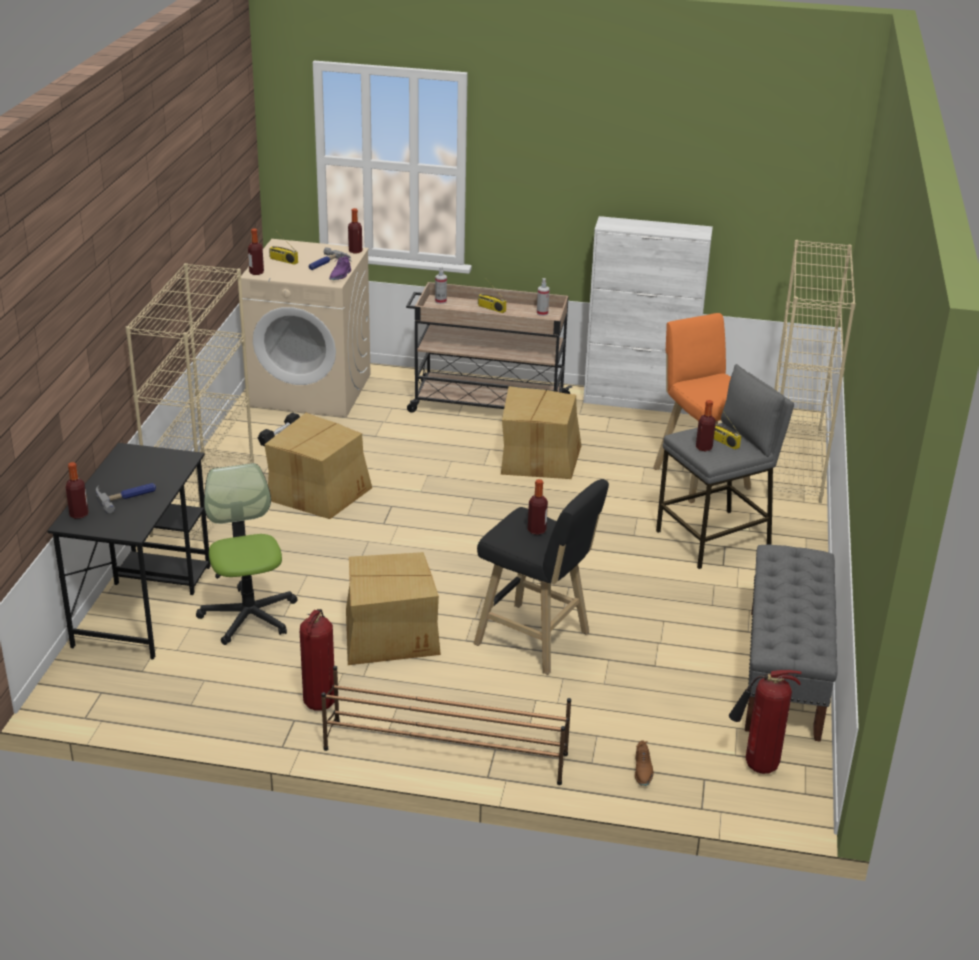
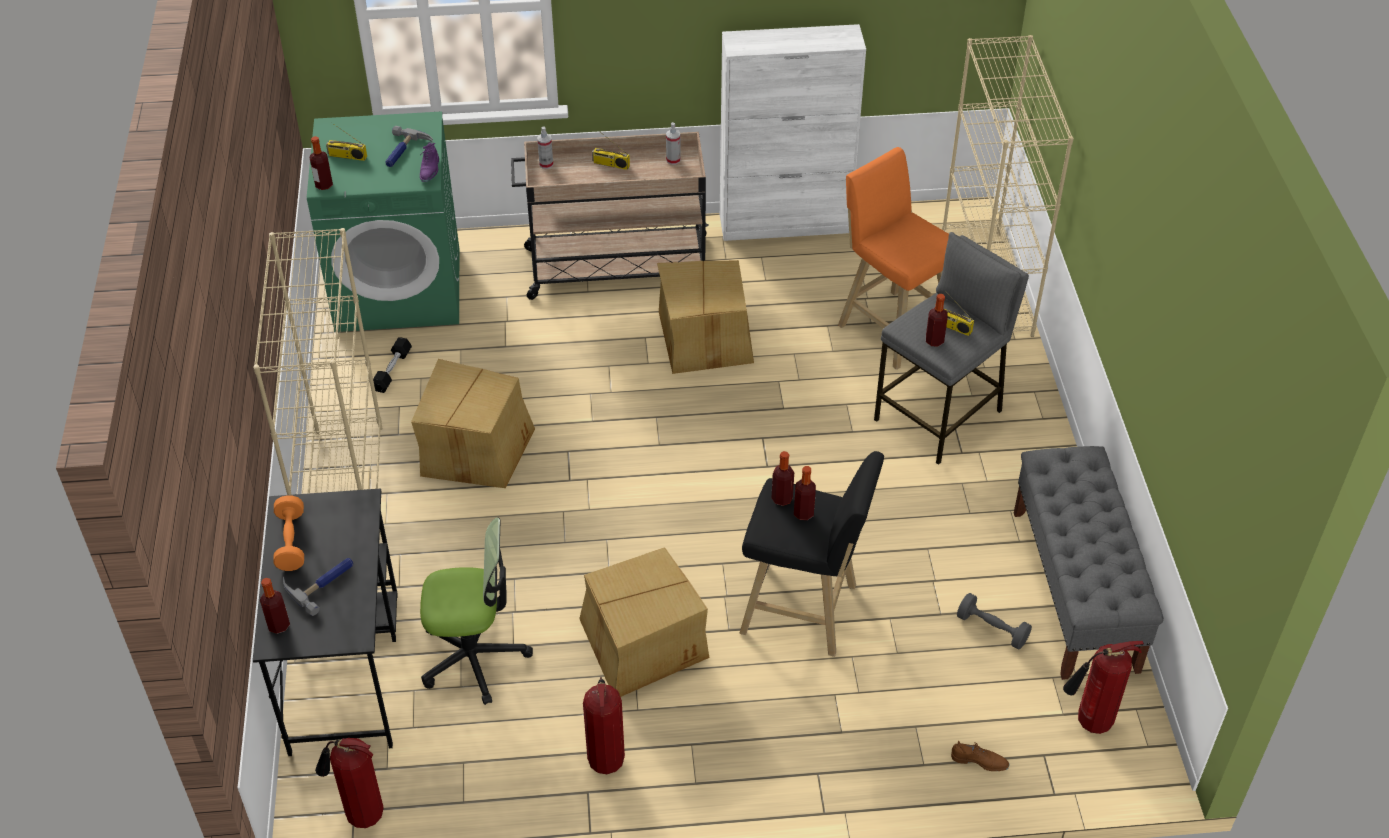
camera: 15 degrees left, 15 degrees up
(105, 696) = (360, 815): none -> fire extinguisher
(118, 470) = (291, 542): none -> orange dumbbell
(249, 616) = (474, 657): office chair -> office chair turned 120 degrees clockwise
(312, 390) = (399, 288): beige washing machine -> green washing machine
(355, 251) = (428, 121): bottle -> bottle (782, 498)
(444, 751) = (766, 791): brown shoe rack -> none
(643, 771) = (979, 761): brown shoe -> brown shoe turned 60 degrees counterclockwise
(696, 684) = (992, 629): none -> grey dumbbell

